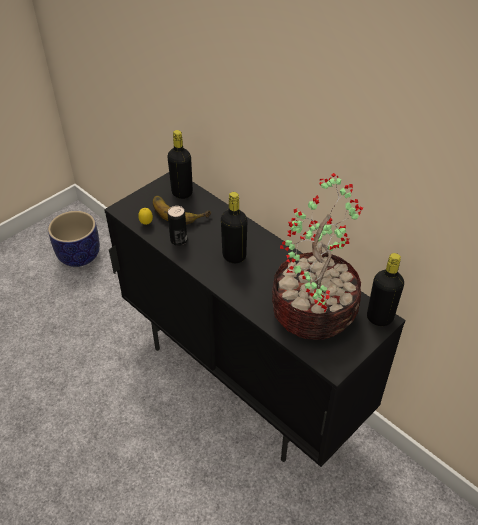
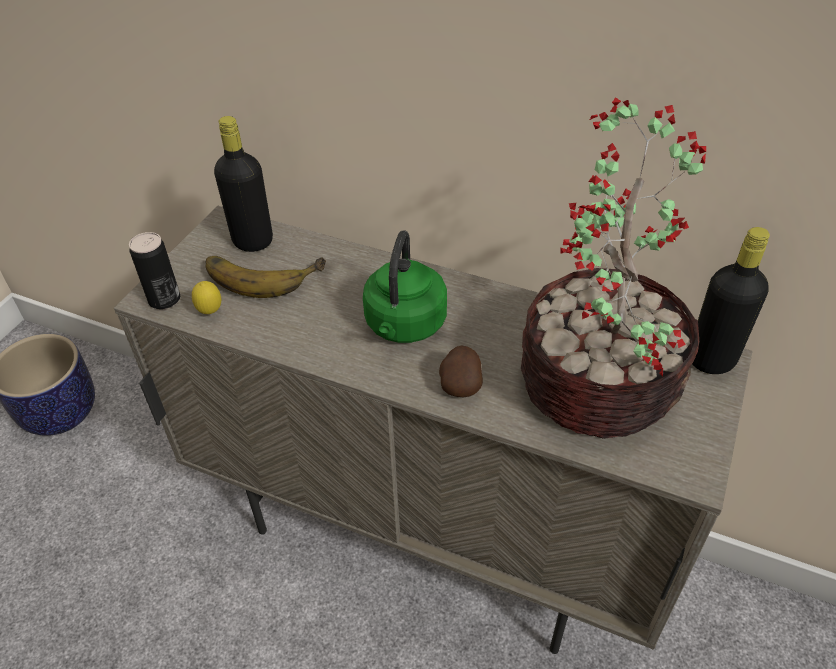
camera: 20 degrees left, 0 degrees up
(178, 240) = (287, 326): can -> can (164, 299)
(234, 256) = (404, 326): black bottle -> green kettle
(242, 379) = (426, 536): black cabinet -> beige cabinet
(246, 292) = (460, 384): none -> potato

